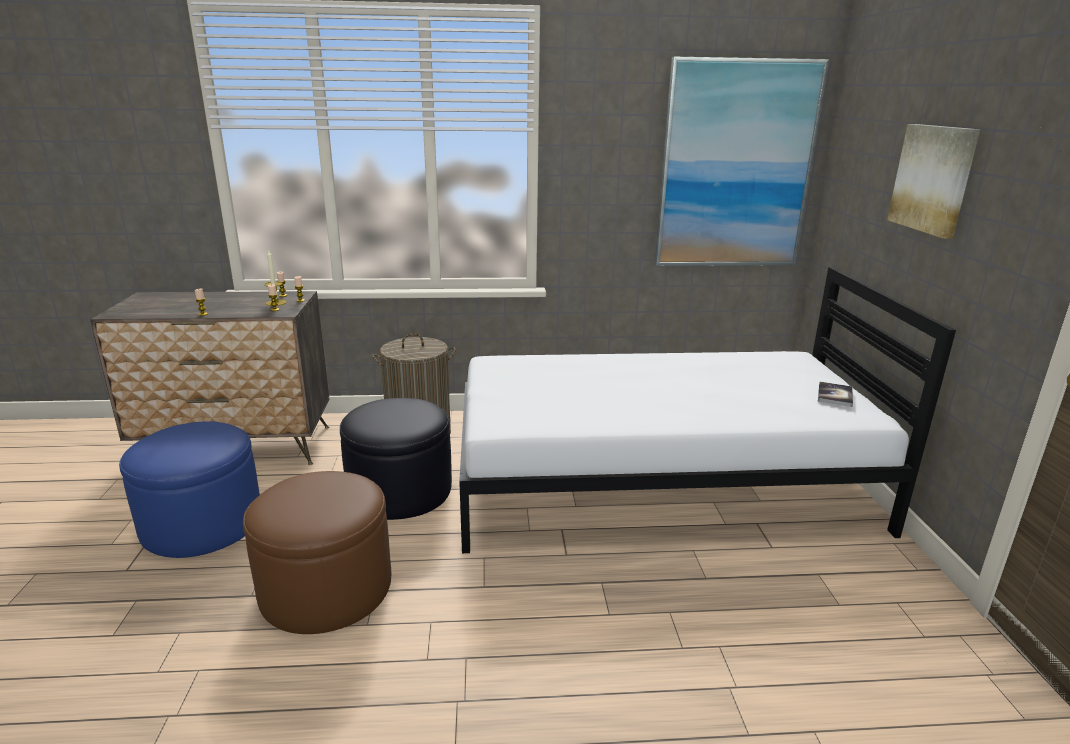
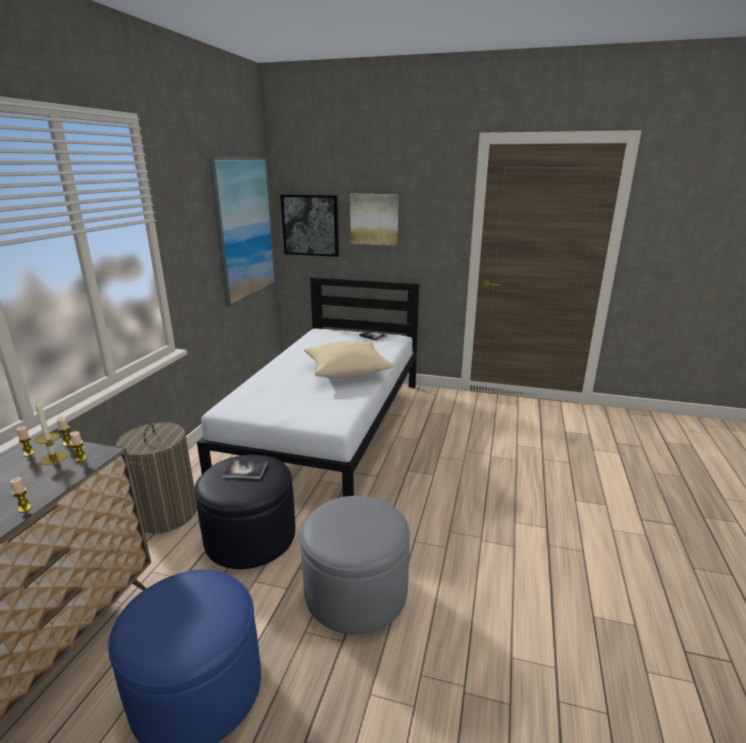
camera: 70 degrees left, 0 degrees up
(326, 588) = (356, 591): brown ottoman -> grey ottoman
(402, 413) = (245, 470): none -> book
(663, 404) = (348, 372): none -> beige pillow
(858, 178) = (310, 225): none -> picture

